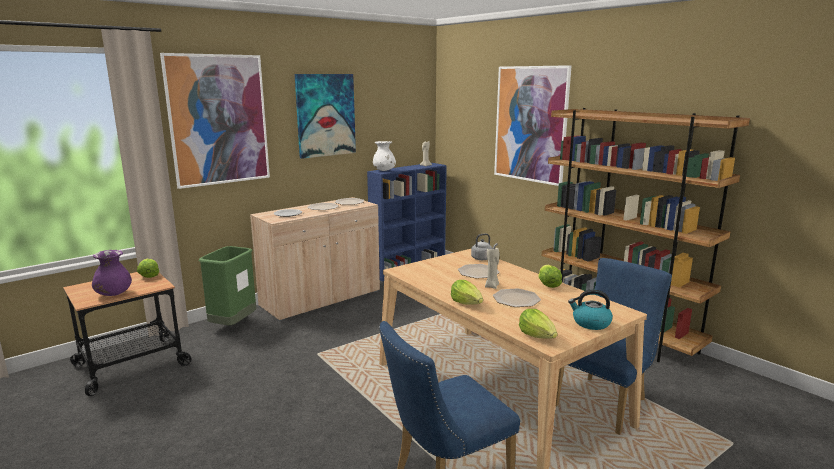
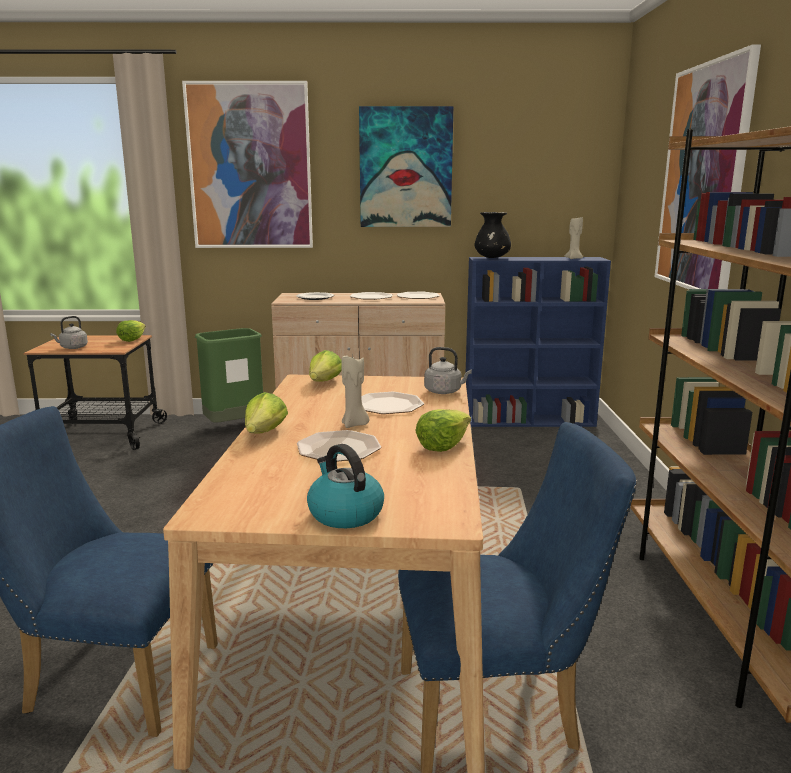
camera: 40 degrees right, 0 degrees up
(113, 294) = (72, 348): purple vase -> grey kettle
(384, 170) = (492, 258): white vase -> black vase
(537, 336) = (224, 499): lettuce -> lettuce (324, 382)

